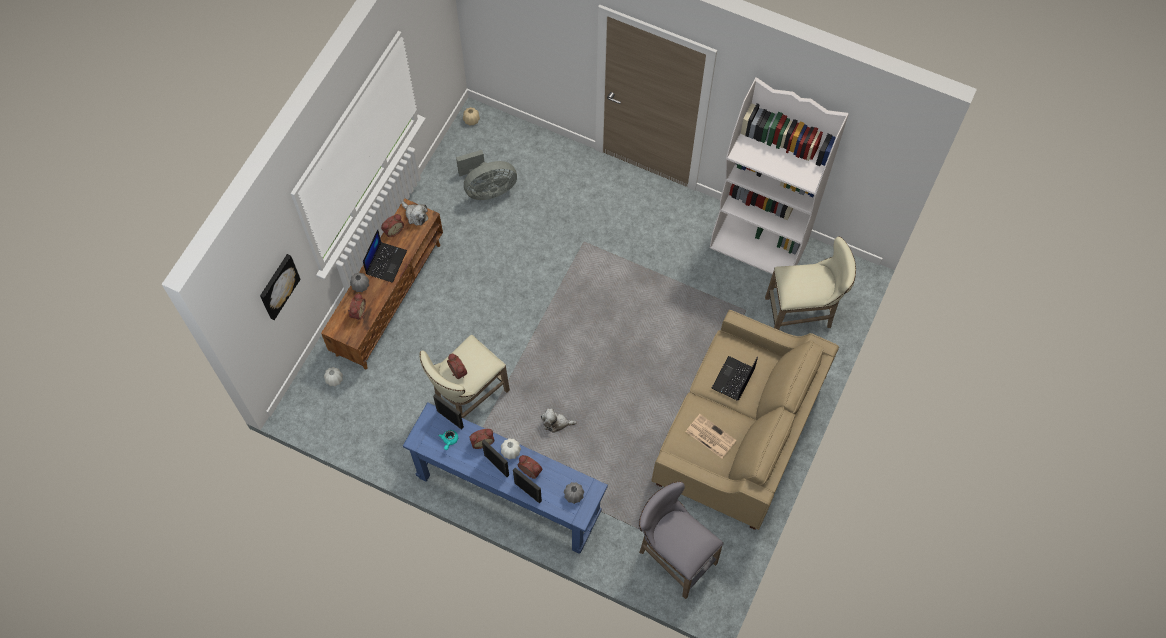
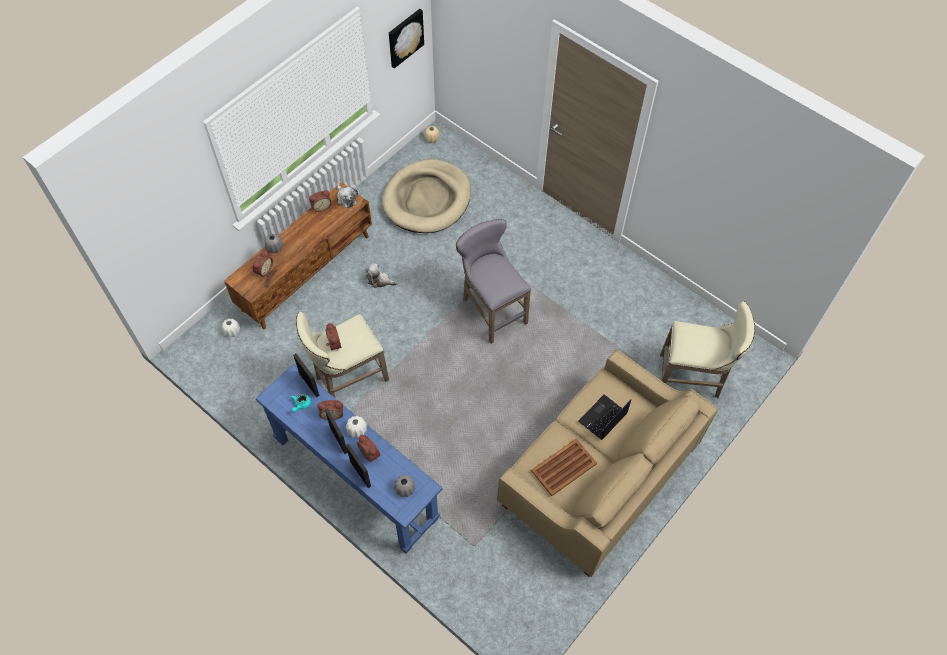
camera: 15 degrees right, 5 degrees down
(278, 286) = (179, 216): picture -> picture (405, 37)
(386, 262) = (305, 232): laptop -> none
(487, 189) = (427, 199): grey fan -> beige dog bed
(556, 423) = (423, 422): plush toy -> plush toy (379, 280)
(673, 556) = (498, 581): grey stool -> grey stool (491, 309)
(710, 436) = (563, 467): newspaper -> brown tray
(759, 244) = (668, 304): white bookcase -> none

